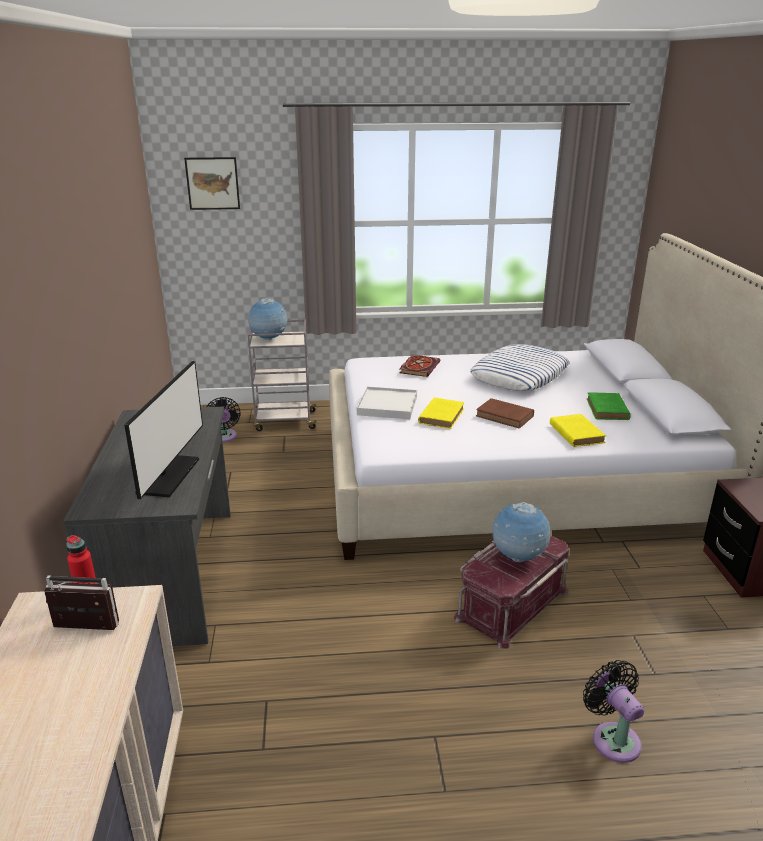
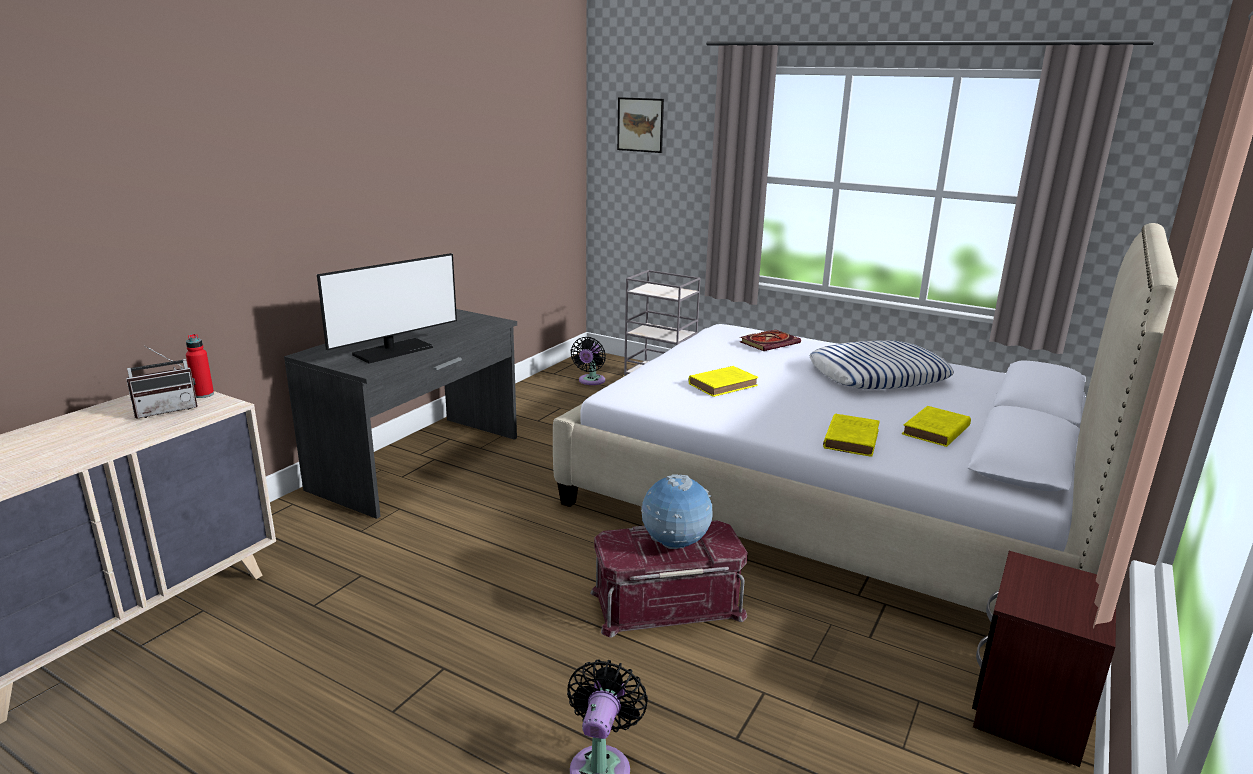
camera: 35 degrees right, 5 degrees down
(82, 630) = (166, 410): radio -> radio turned 105 degrees clockwise
(269, 339) = (653, 290): globe -> none
(387, 406) = (682, 364): white tray -> none
(506, 417) = (793, 403): brown book -> none
(607, 410) = (935, 431): green book -> yellow book

